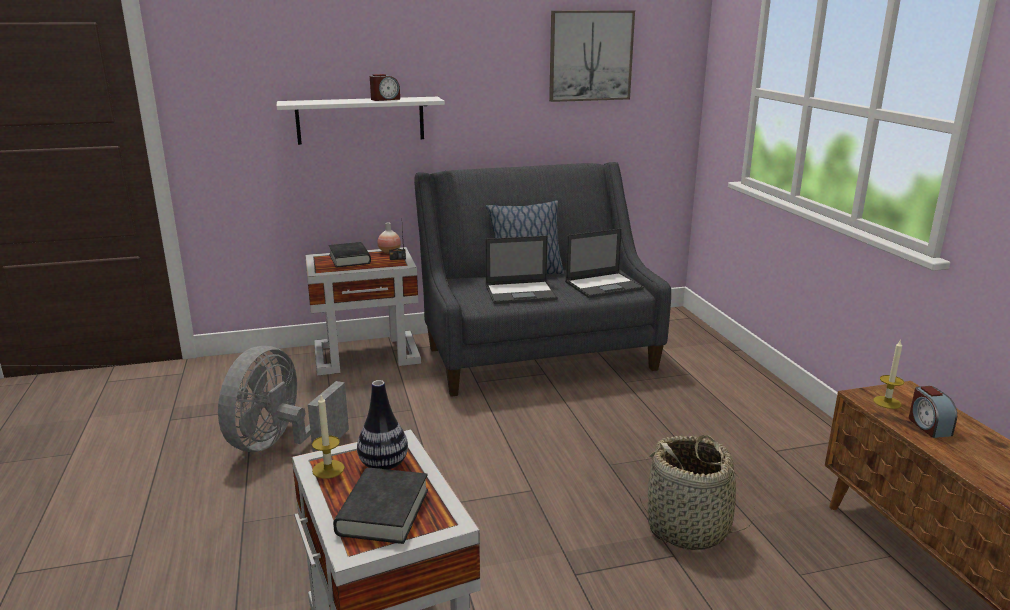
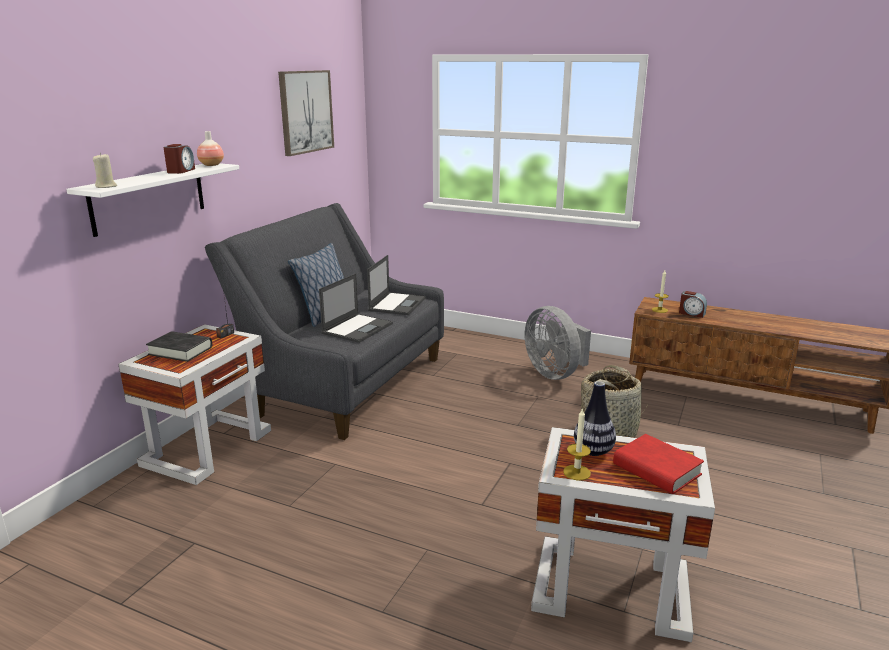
camera: 50 degrees left, 0 degrees up
(280, 444) = (286, 548): grey fan -> grey fan (555, 373)
(296, 102) = (106, 186): none -> beige candle
(383, 512) = (656, 470): black book -> red book
(389, 251) = (201, 332): vase -> vase (211, 165)

